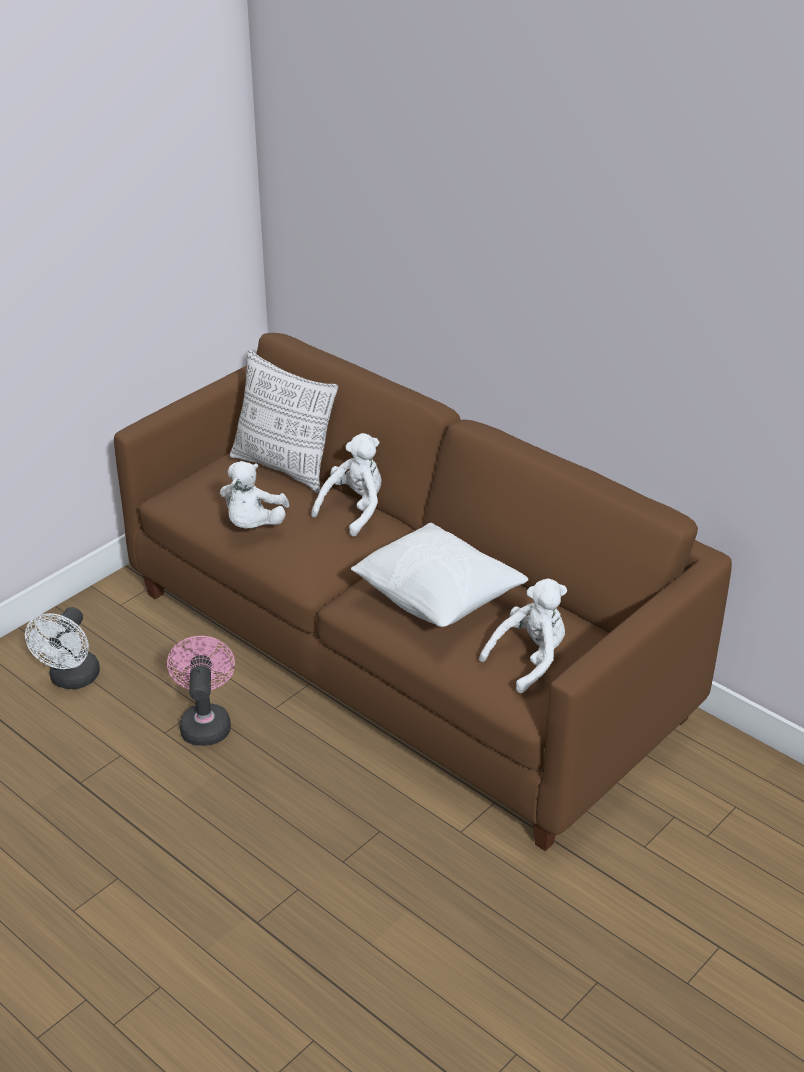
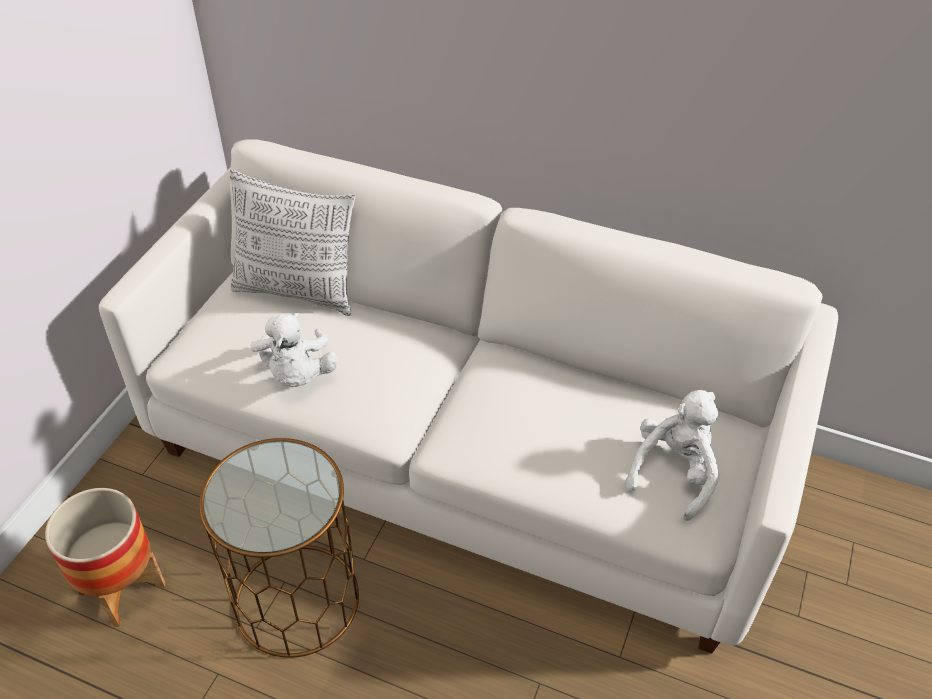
camera: 20 degrees left, 10 degrees up
(72, 680) = (123, 588): white fan -> planter
(205, 722) = (296, 600): pink fan -> brown side table
(354, 510) = (400, 328): white plush toy -> none
(403, 653) = (466, 453): brown sofa -> white sofa
(437, 601) = (543, 424): white pillow -> none

